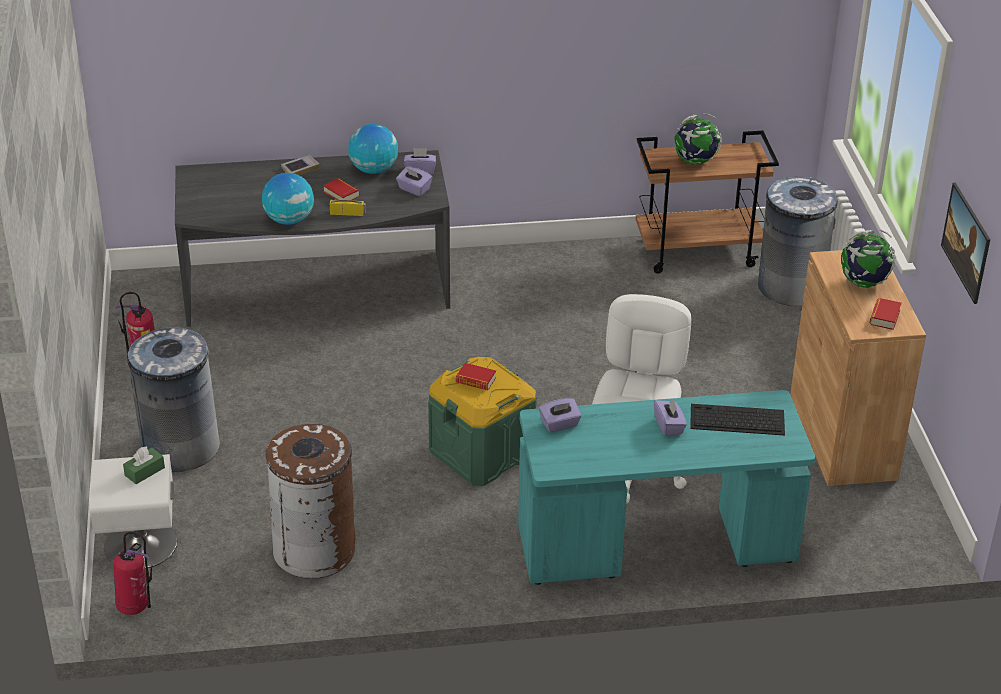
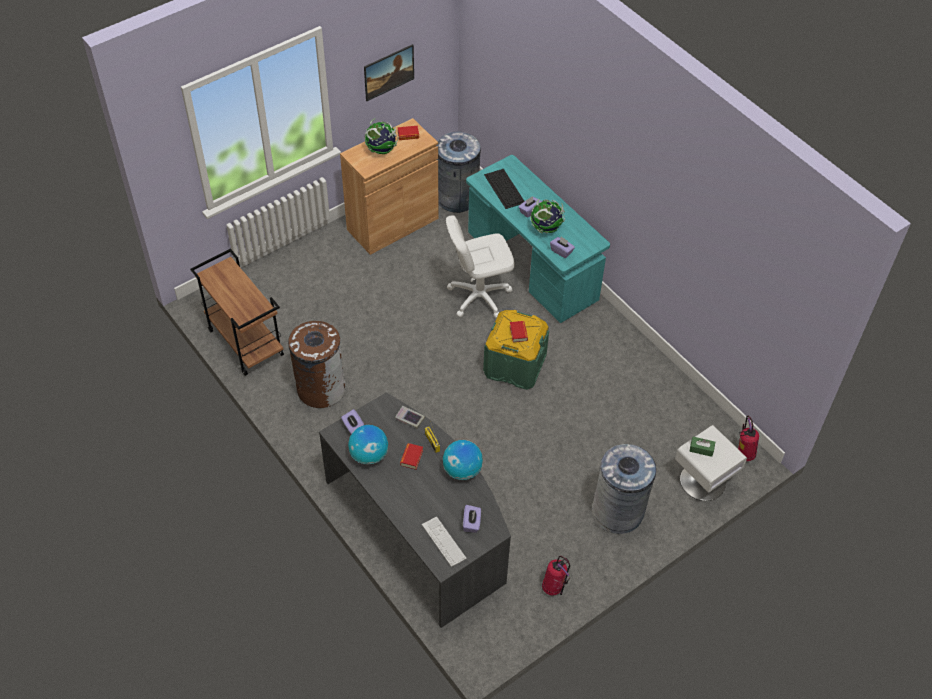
camera: 120 degrees left, 15 degrees up
(217, 181) = (443, 541): none -> keyboard
(300, 168) = (394, 500): book -> book (409, 419)
(314, 550) = (643, 400): brown trash can -> brown trash can (321, 388)
(414, 189) = (379, 420): purple tissue box -> purple tissue box (471, 523)
(695, 161) = (241, 297): globe -> globe (546, 228)
(791, 286) = (259, 286): grey trash can -> grey trash can (457, 197)

